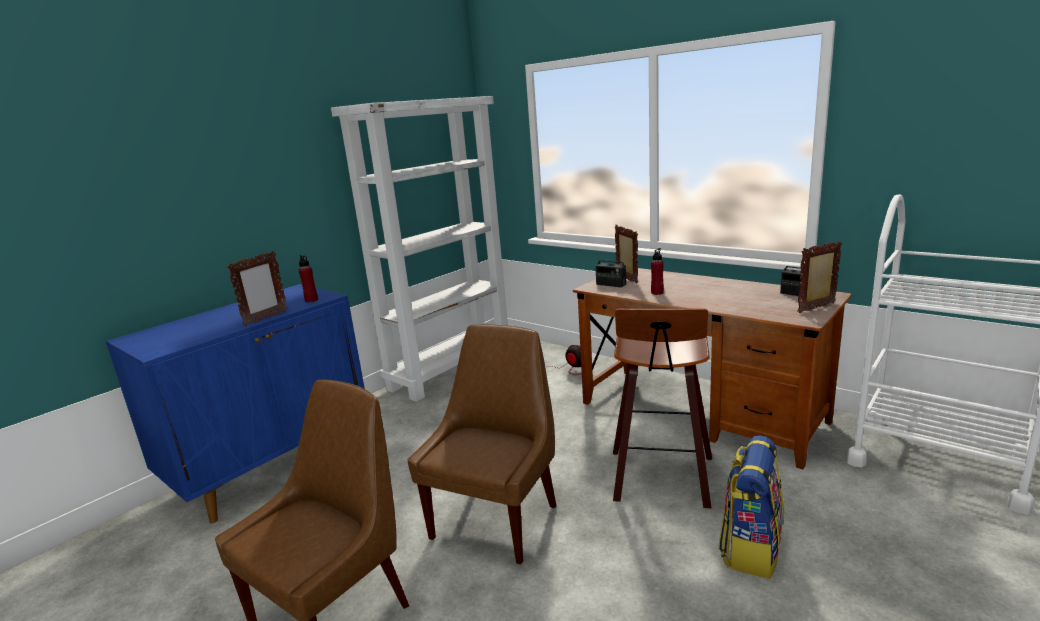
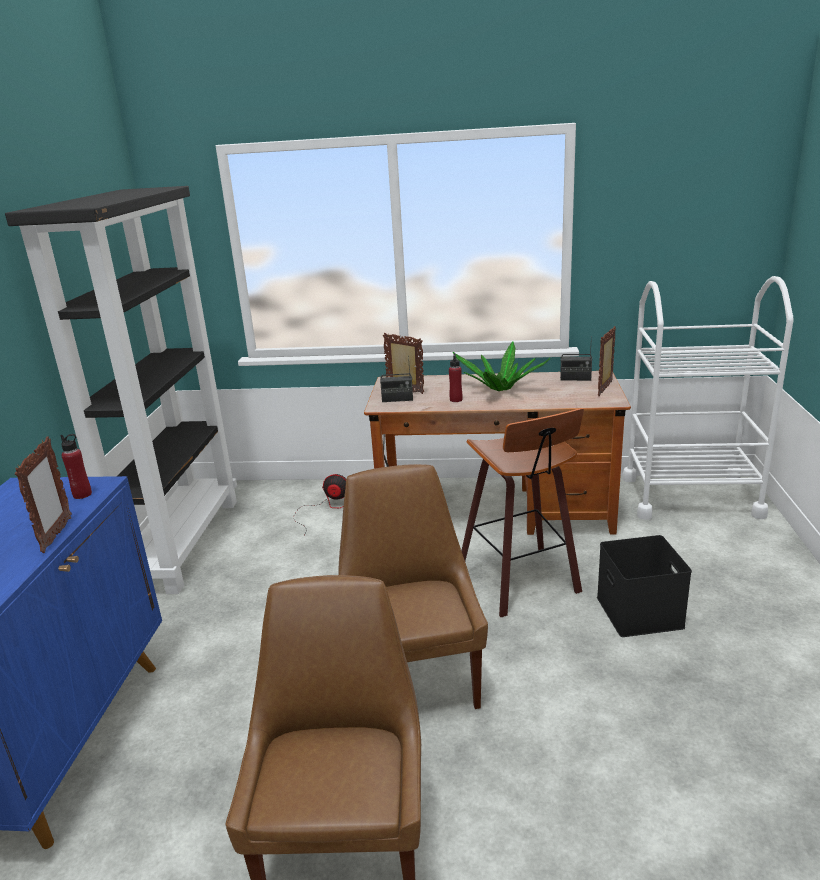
camera: 35 degrees left, 5 degrees up
(451, 369) = (182, 542): white bookcase -> black bookcase
(709, 291) = (500, 389): none -> potted plant
(750, 548) = (637, 611): backpack -> black storage box

